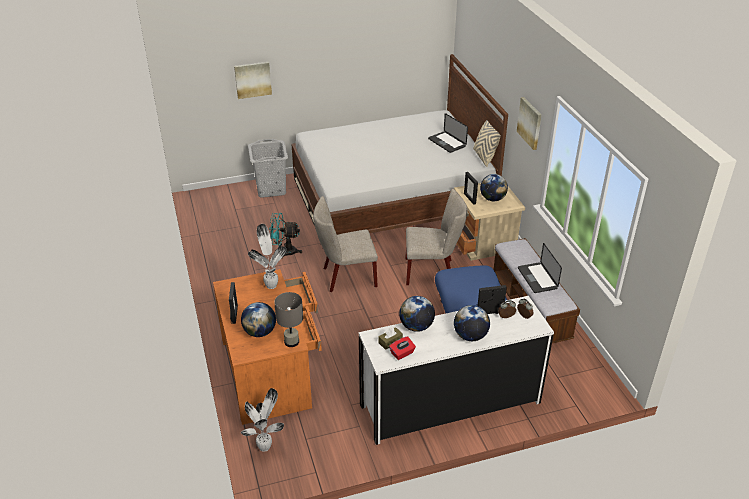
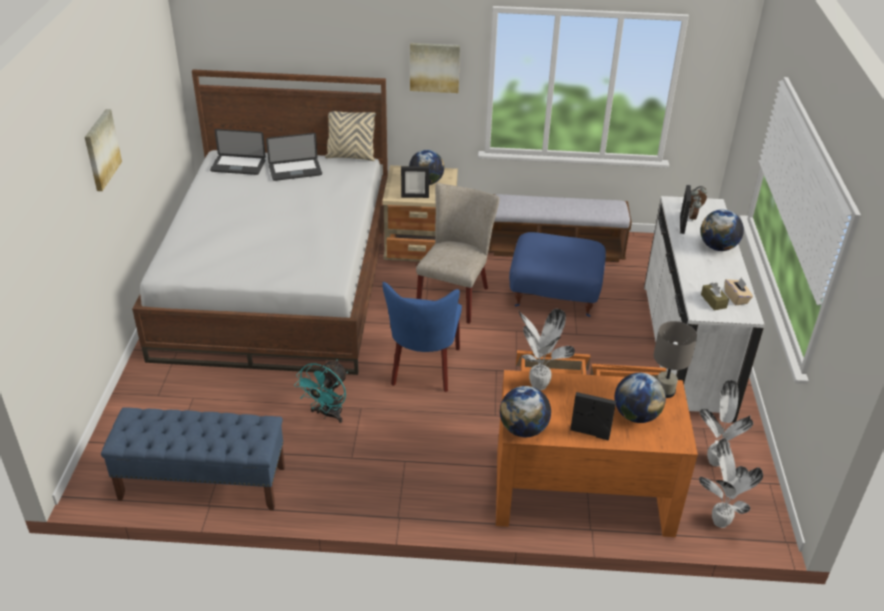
camera: 70 degrees left, 0 degrees up
(213, 226) = (202, 483): none -> blue bench
(253, 79) = (69, 237): picture -> picture (101, 149)
(271, 189) = (152, 393): grey laundry basket -> none
(326, 437) = (715, 460): none -> potted plant
(346, 277) = (424, 369): beige chair -> blue chair
(402, 353) = (736, 298): red tissue box -> beige tissue box
(416, 326) = (691, 277): globe -> globe (523, 429)
(537, 278) = (571, 207): laptop -> laptop (238, 166)

